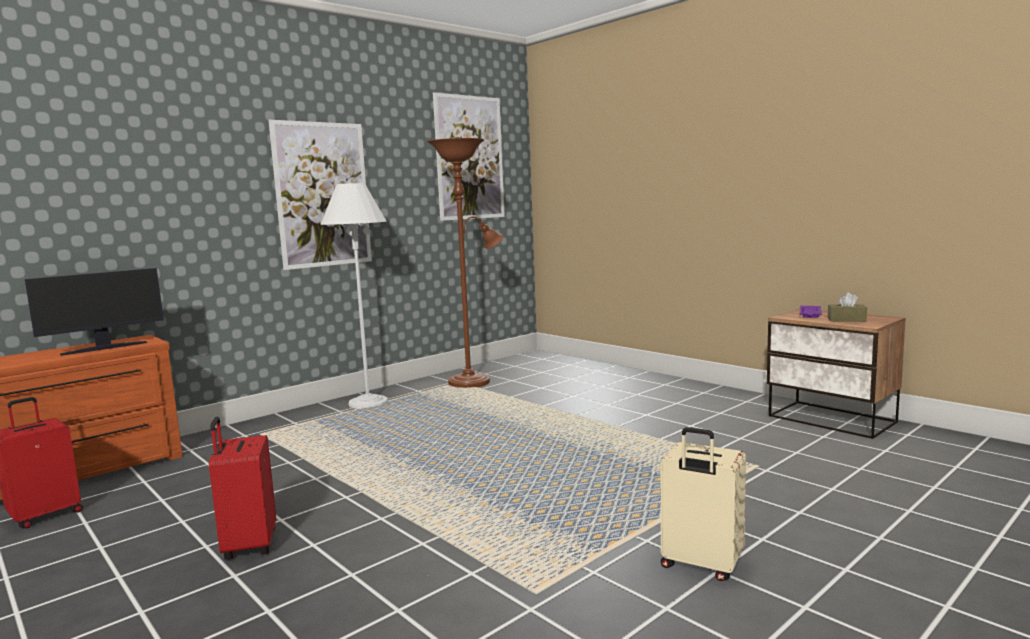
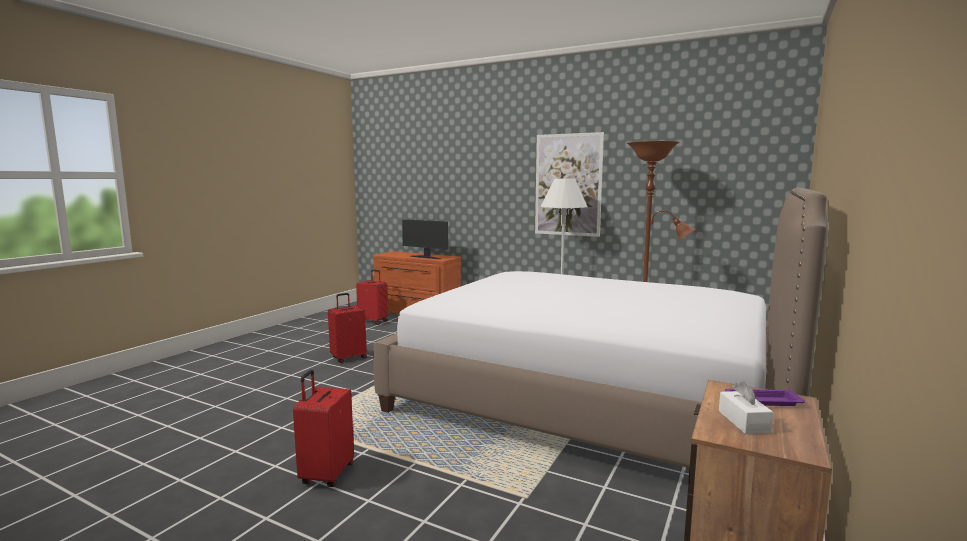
camera: 70 degrees right, 0 degrees up
(470, 158) = (717, 154): picture -> none
(571, 417) = (591, 401): none -> bed
(700, 565) = (326, 475): beige suitcase -> red suitcase
(846, 320) = (743, 421): brown tissue box -> white tissue box

